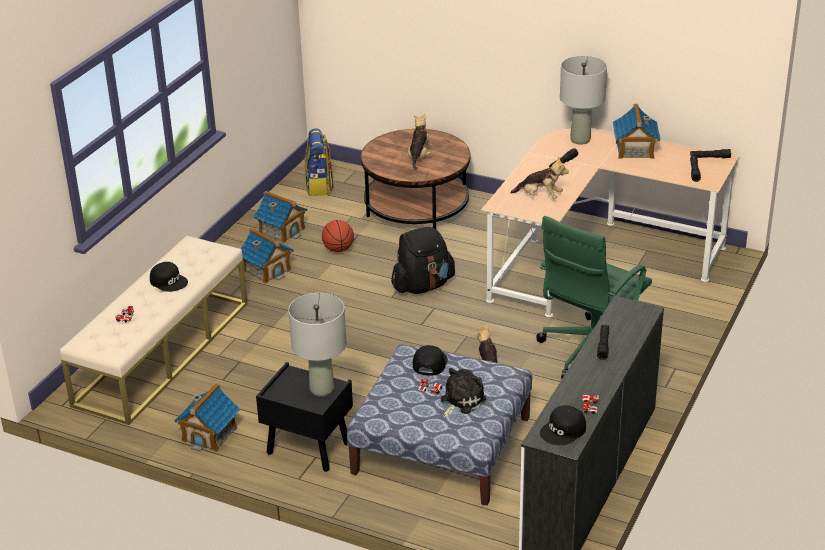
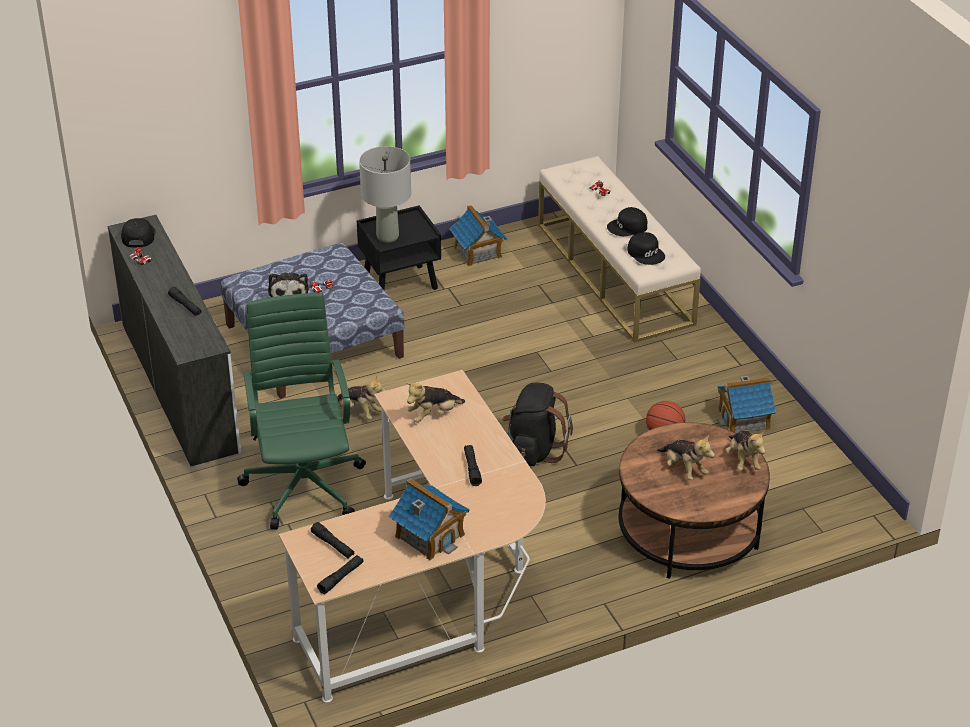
camera: 130 degrees right, 5 degrees up
(267, 270) = (679, 377): toy house -> none
(319, 186) = (812, 487): backpack -> none
(383, 144) = (743, 460): none -> plush toy
(429, 363) = (352, 304): black cap -> black cap (646, 253)
(580, 140) = (502, 513): grey table lamp -> none

